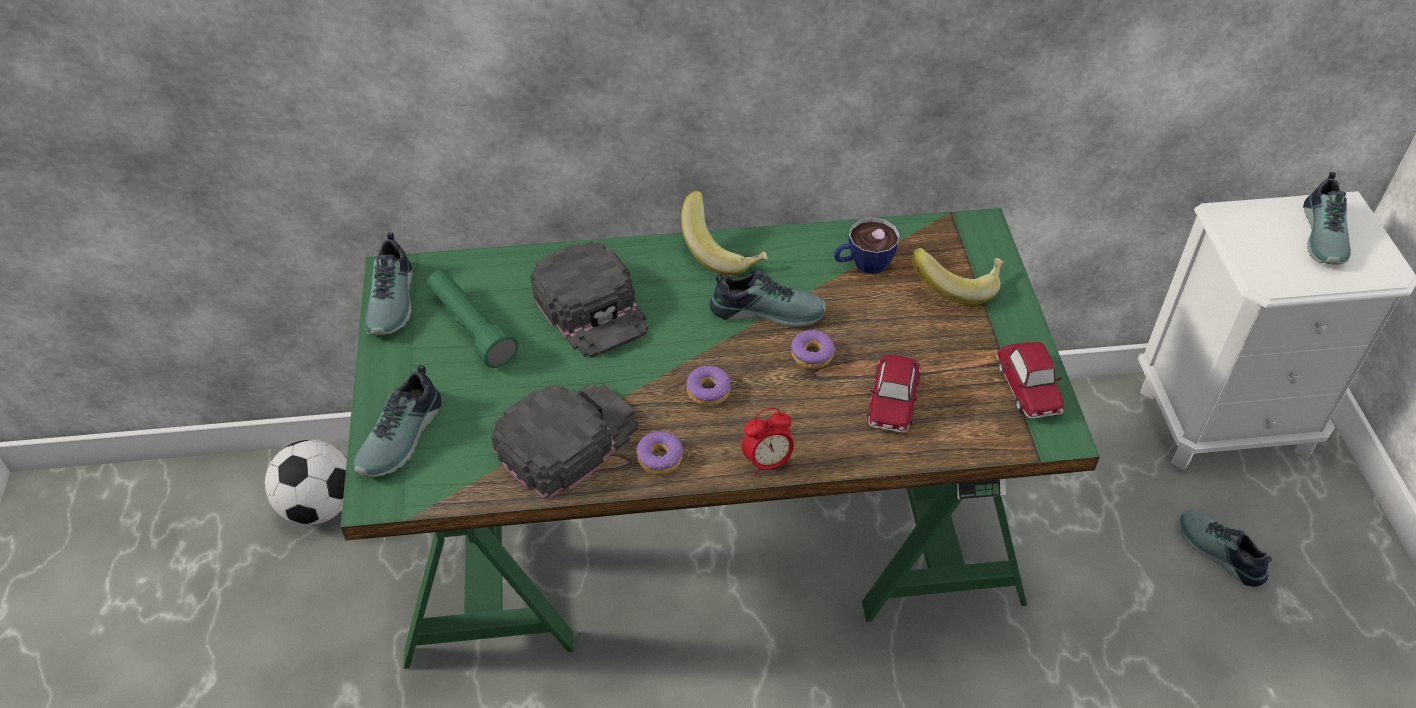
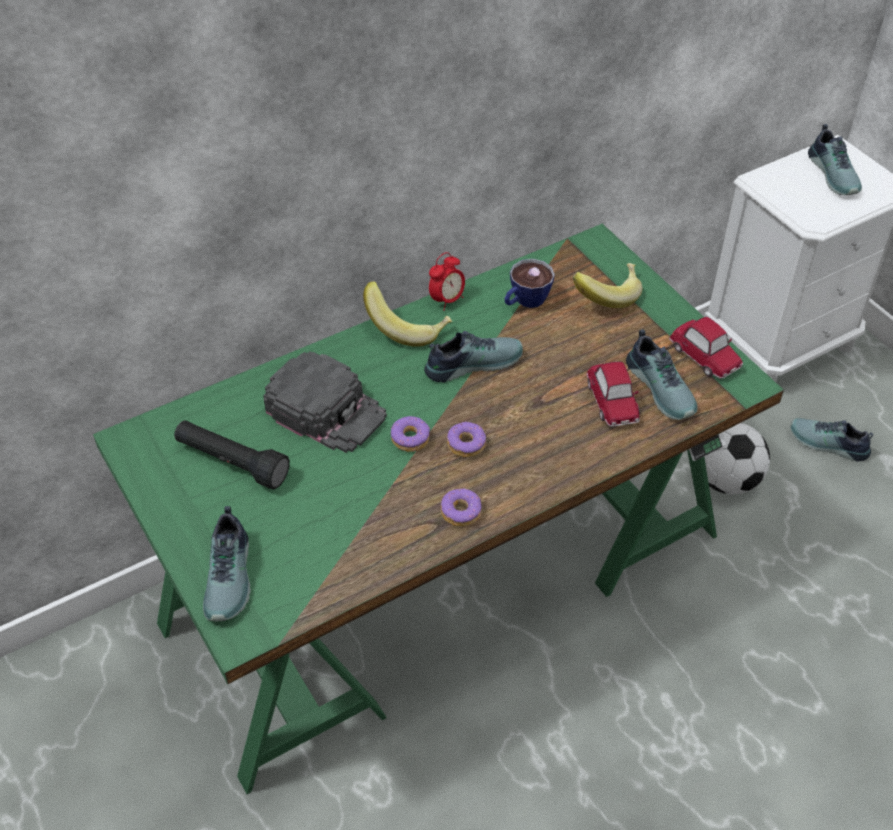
camera: 25 degrees left, 0 degrees up
(319, 506) = (84, 687): football -> football (726, 480)
(394, 300) = (145, 463): shoe -> shoe (662, 387)
(471, 328) = (232, 462): green flashlight -> black flashlight
(566, 439) = (374, 525): black cap -> none
(767, 462) = (547, 484): alarm clock -> alarm clock (447, 300)
(812, 355) = (530, 387): donut -> donut (410, 439)

